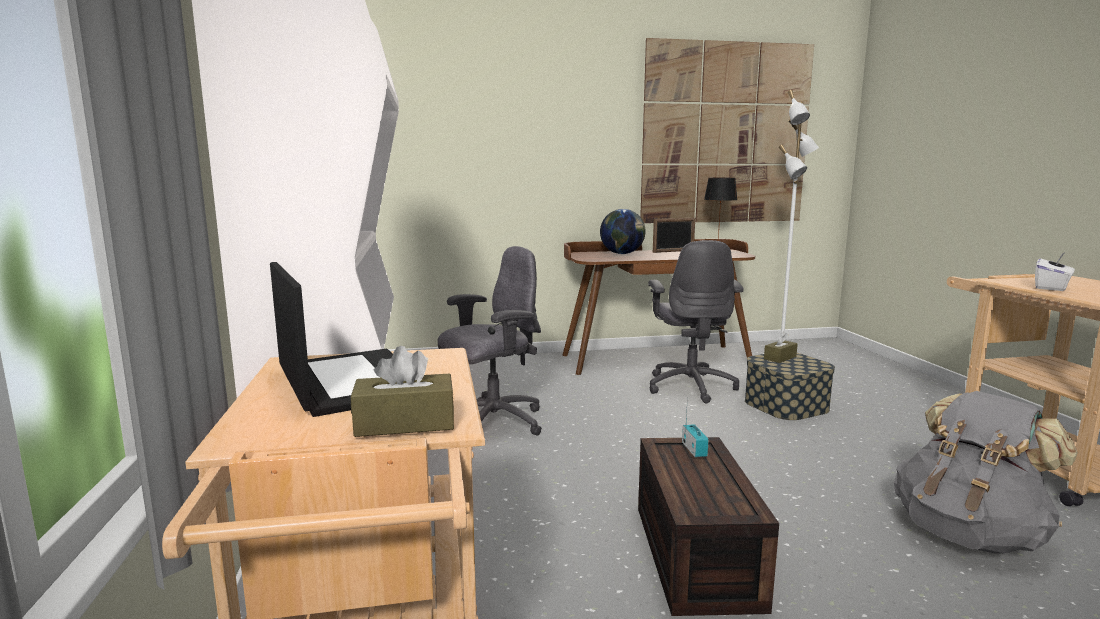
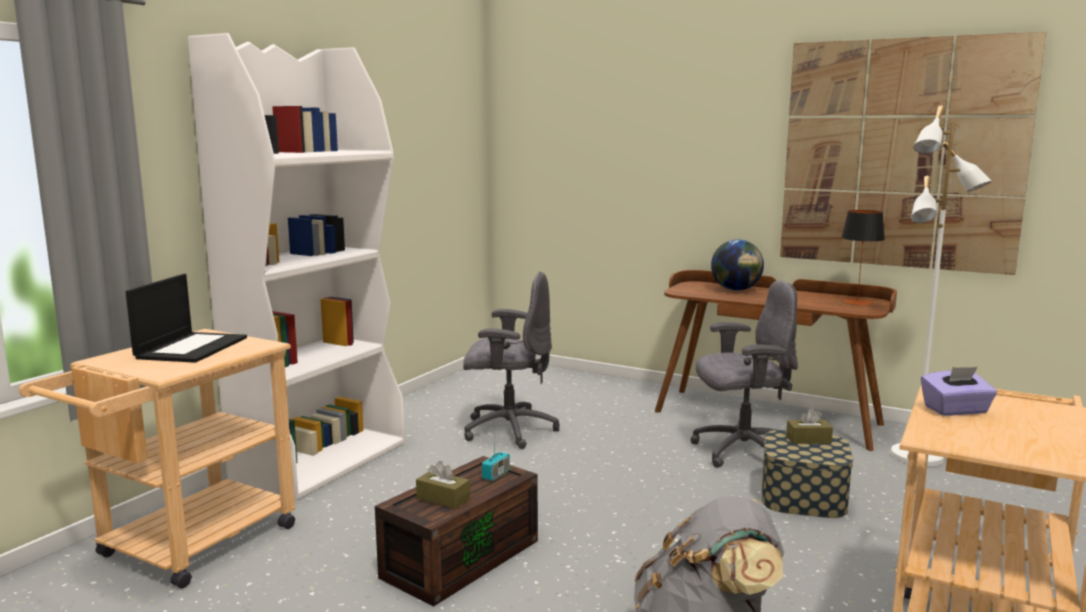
camera: 40 degrees right, 0 degrees up
(405, 423) = (147, 370): brown tissue box -> brown tissue box (443, 499)
(673, 251) = (804, 295): picture frame -> none
(690, 386) = (742, 451): grey office chair -> grey office chair turned 135 degrees counterclockwise
(1051, 287) = (956, 410): white tissue box -> purple tissue box

